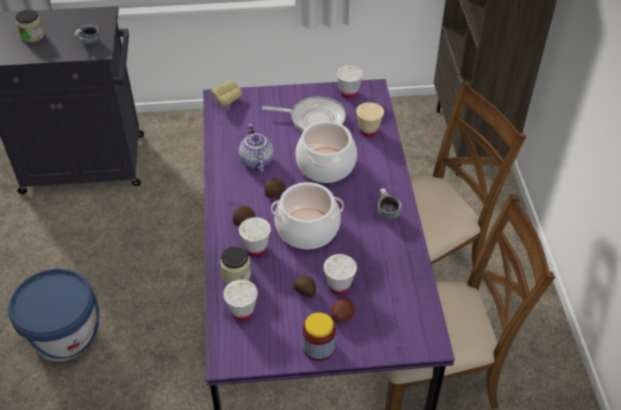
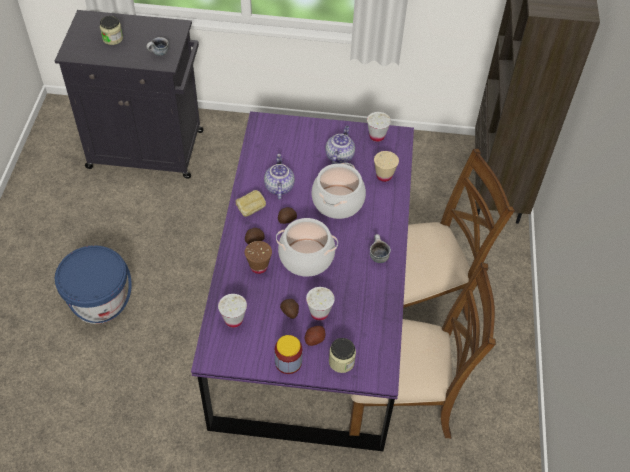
camera: 10 degrees right, 5 degrees up
(227, 102) = (267, 127): bread -> bread (250, 210)
(236, 275) = (236, 287): jar -> jar (341, 361)
(256, 248) = (259, 267): white cup -> brown cup
(314, 119) = (339, 156): frying pan -> teapot

